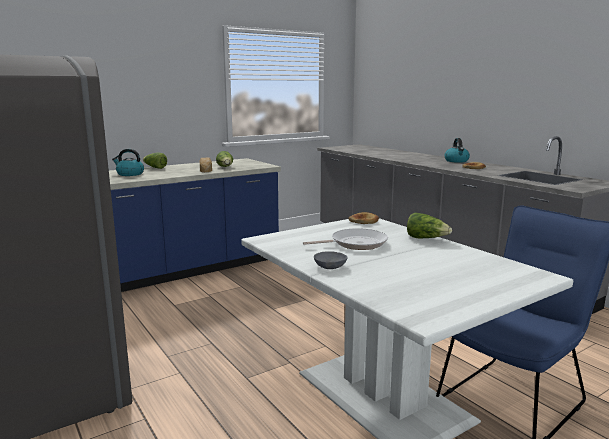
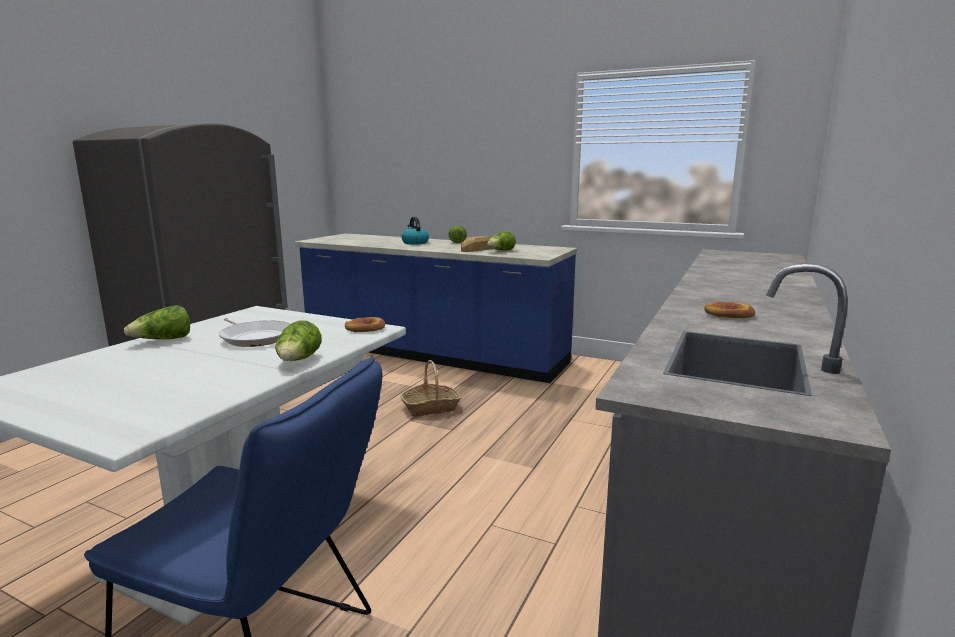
camera: 60 degrees right, 0 degrees up
(262, 298) = (431, 408): none -> basket
(330, 266) = (163, 340): grey bowl -> lettuce
(456, 161) = (782, 301): kettle -> none

